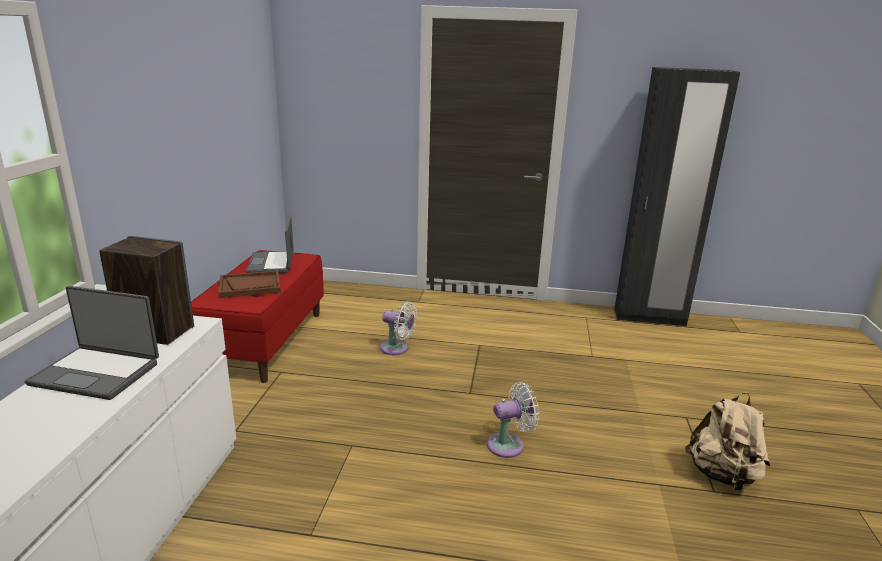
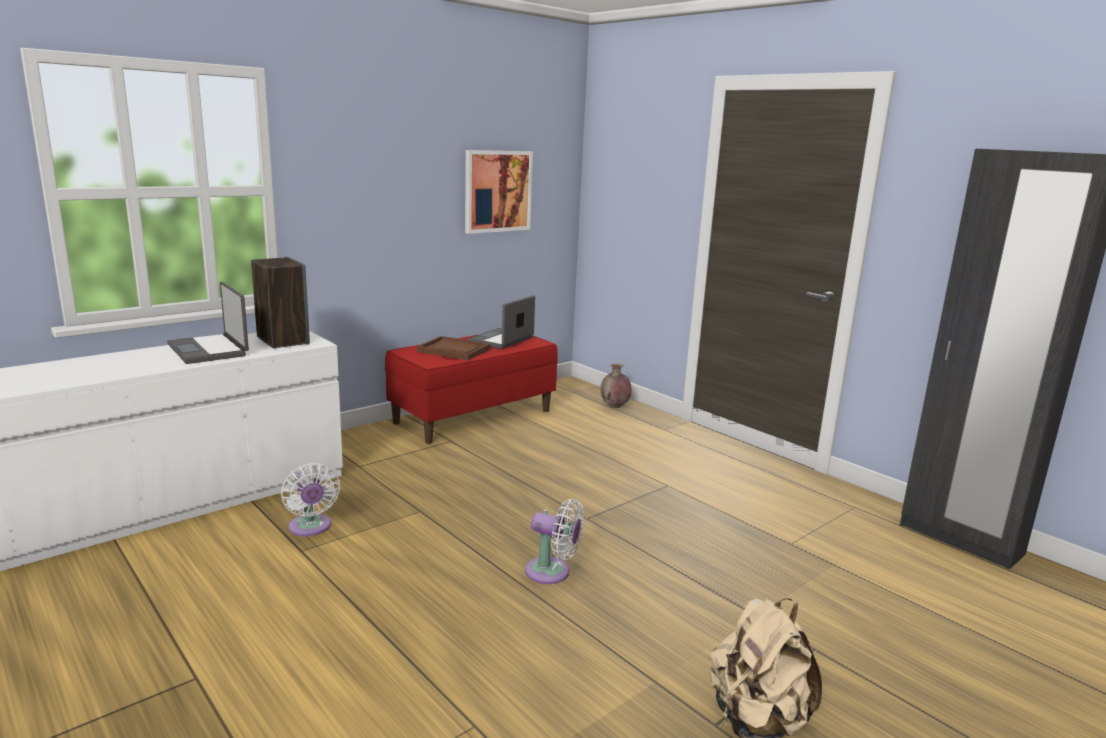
camera: 40 degrees right, 5 degrees down
(232, 120) = (497, 191): none -> picture
(360, 294) = (614, 406): none -> brown vase
(397, 348) = (576, 459): white fan -> white fan (310, 528)

